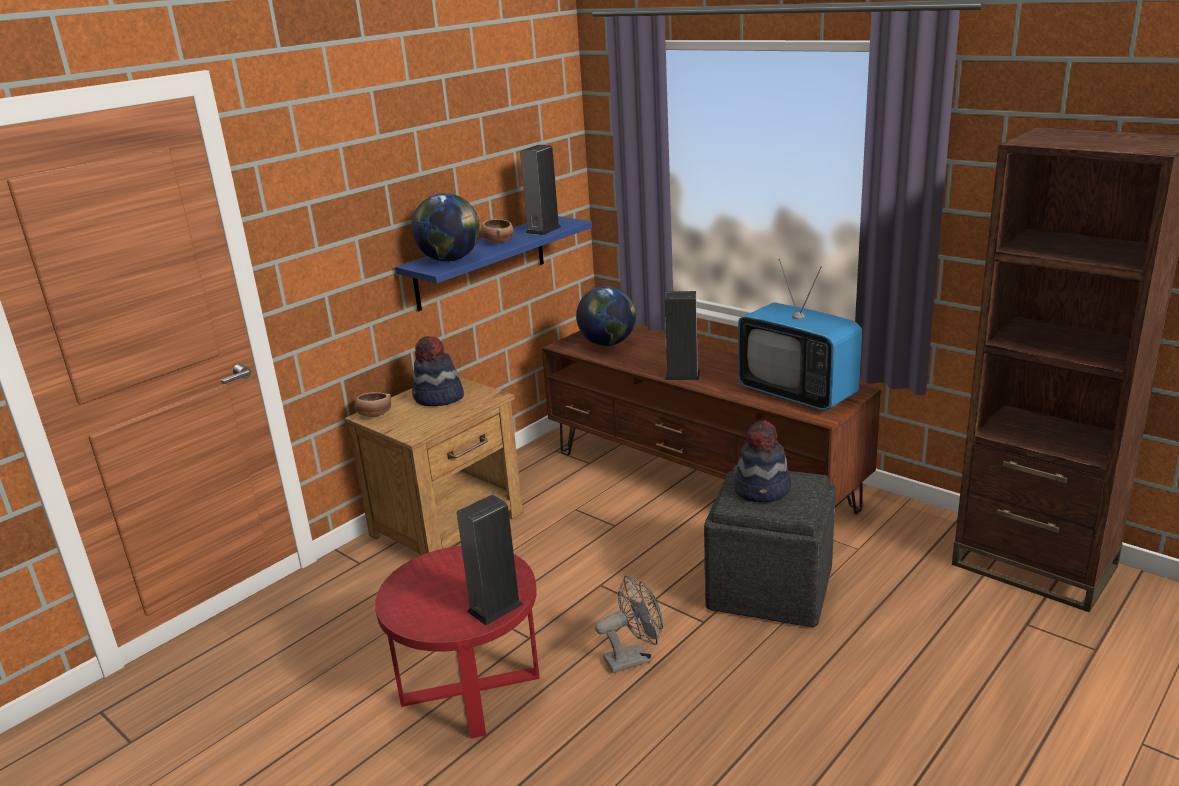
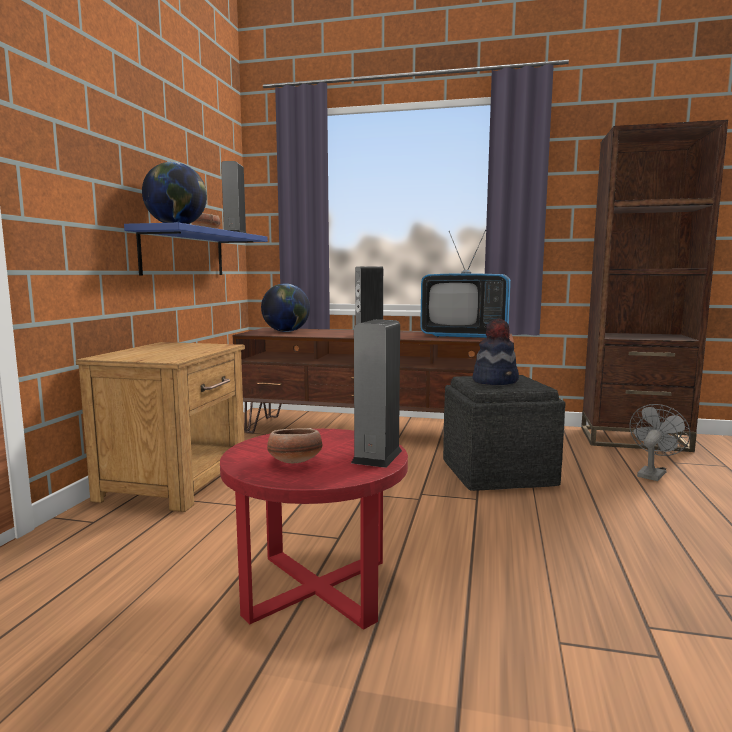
camera: 30 degrees left, 15 degrees down
(374, 415) = (111, 356): bowl -> bowl (294, 462)
(438, 398) = (171, 348): hat -> none
(634, 658) = (451, 530): grey fan -> grey fan (652, 473)

